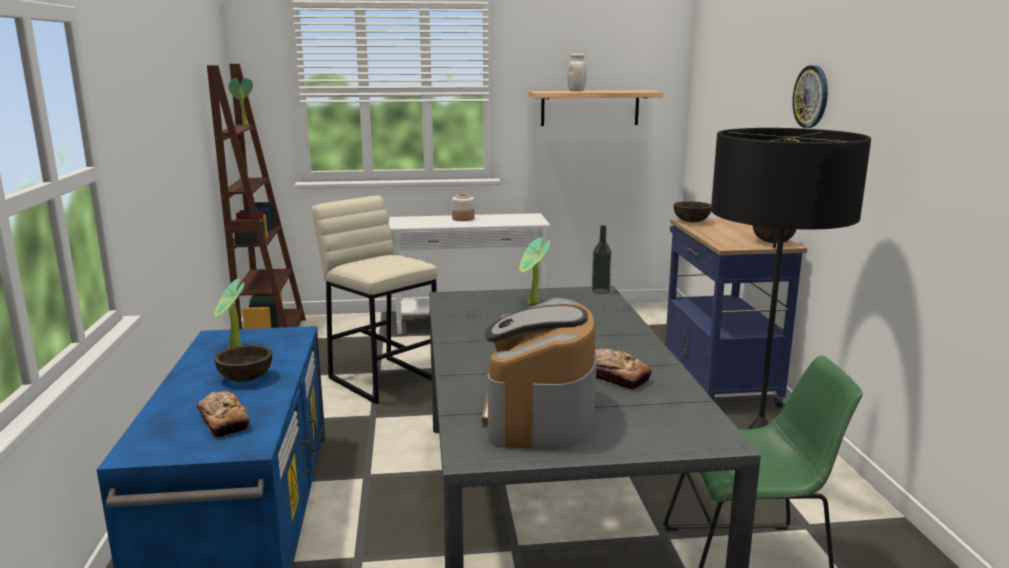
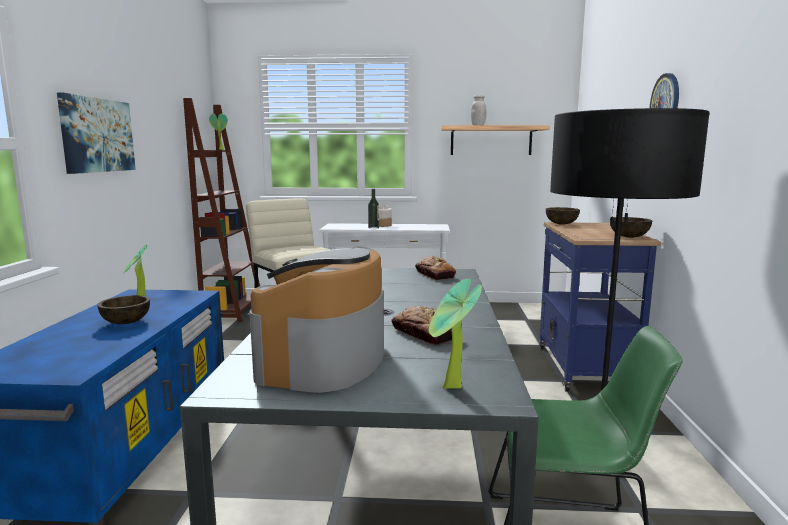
camera: 10 degrees right, 5 degrees down
(146, 140) = (97, 135): none -> picture
(223, 421) = (73, 352): bread -> bread (434, 274)
(532, 303) = (393, 277): potted plant -> potted plant (451, 389)
(600, 291) = (460, 272): bottle -> bottle (373, 228)

